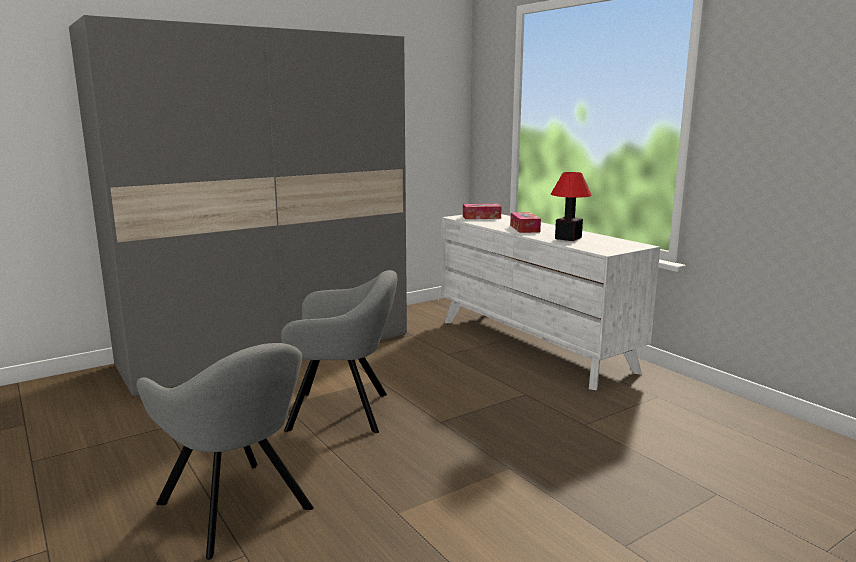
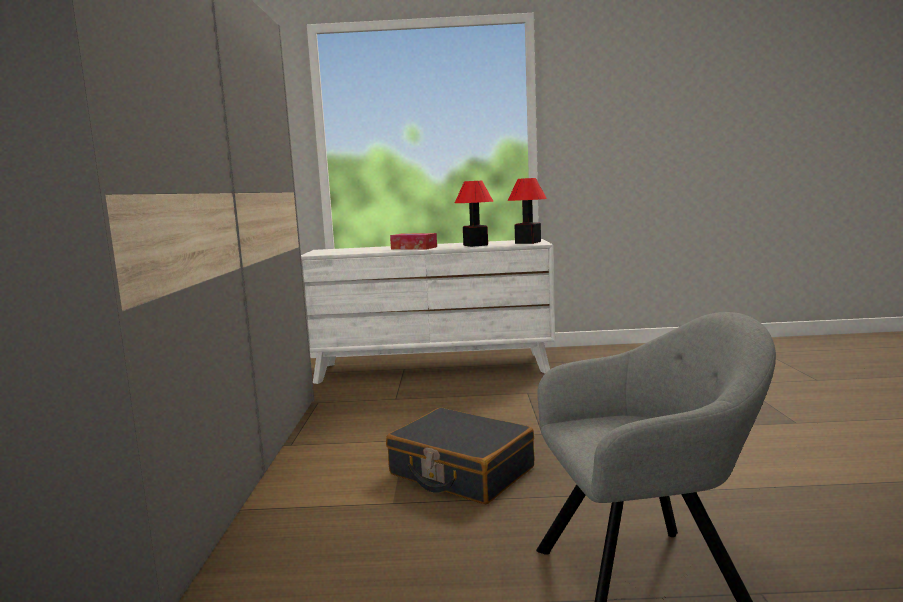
camera: 55 degrees left, 5 degrees down
(344, 411) = (461, 472): grey armchair -> black suitcase
(481, 217) = (334, 251): tissue box -> none
(611, 248) = (528, 242): none -> table lamp

